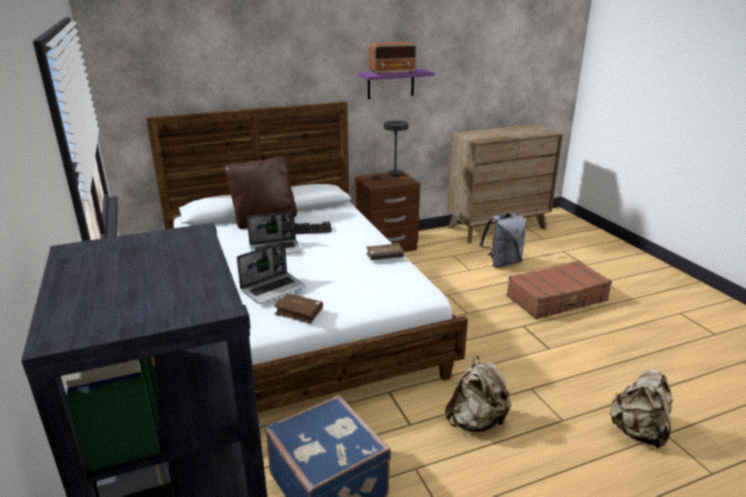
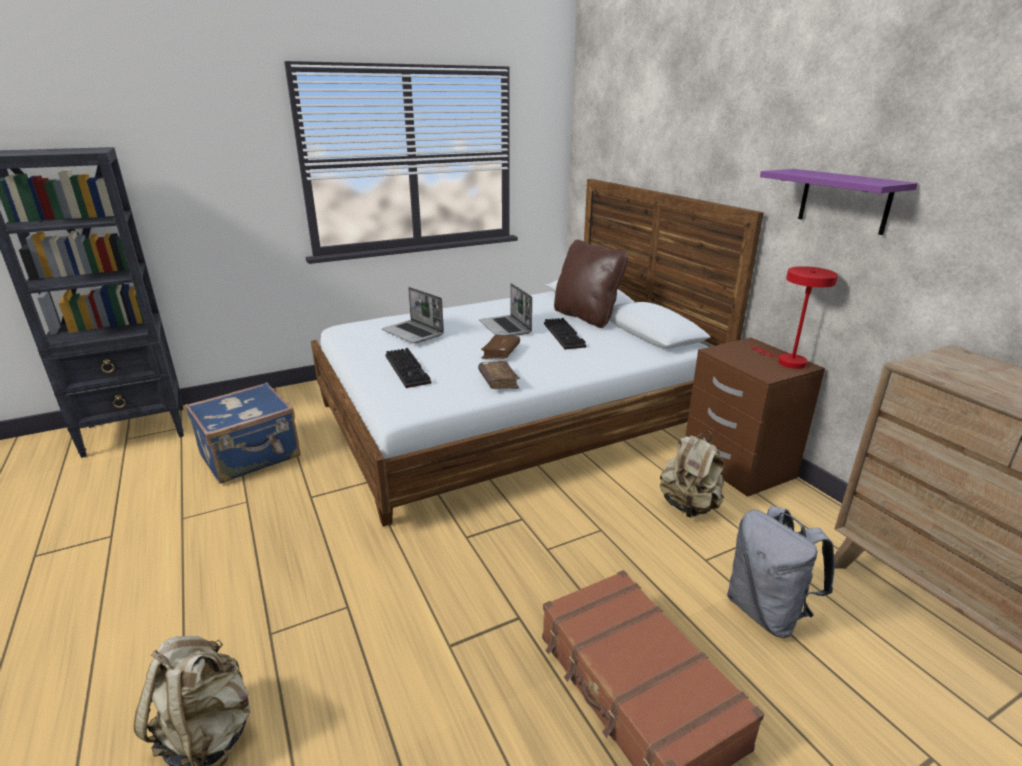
camera: 85 degrees right, 0 degrees up
(299, 312) = (368, 348): brown book -> brown book (501, 352)
(357, 290) = (409, 369): none -> keyboard
(392, 175) = (786, 361): grey table lamp -> red table lamp
(393, 72) = (826, 175): radio -> none
(476, 421) = (297, 546): beige backpack -> beige backpack (689, 506)

